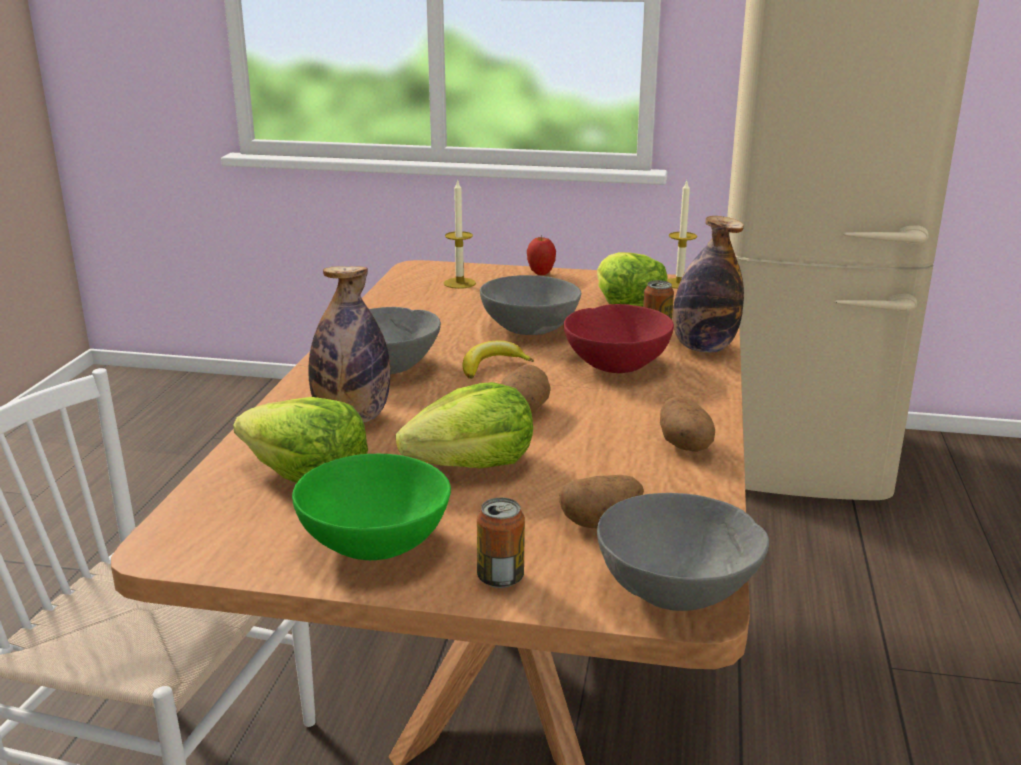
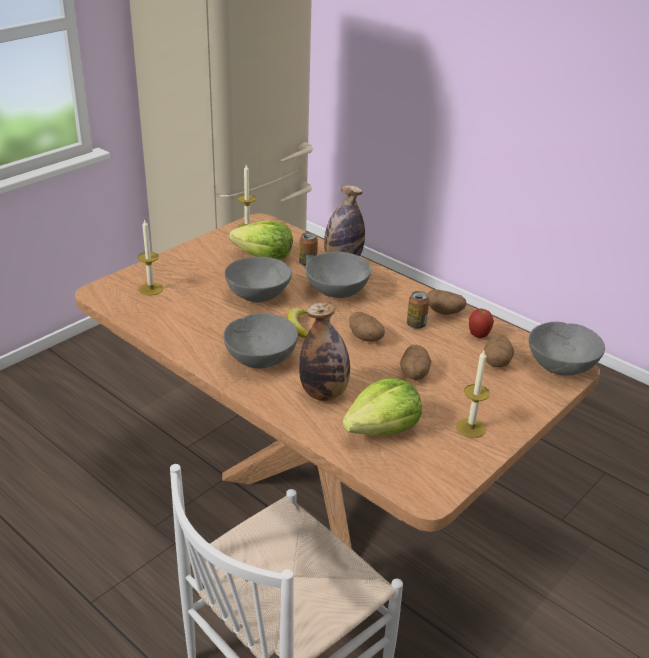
camera: 60 degrees left, 10 degrees up
(375, 543) = (470, 428): green bowl -> candle
(472, 465) = (414, 374): lettuce -> potato
(500, 578) = (524, 404): can -> can (416, 324)
(541, 274) = (173, 258): apple -> apple (478, 336)
(616, 364) = (337, 291): red bowl -> grey bowl

